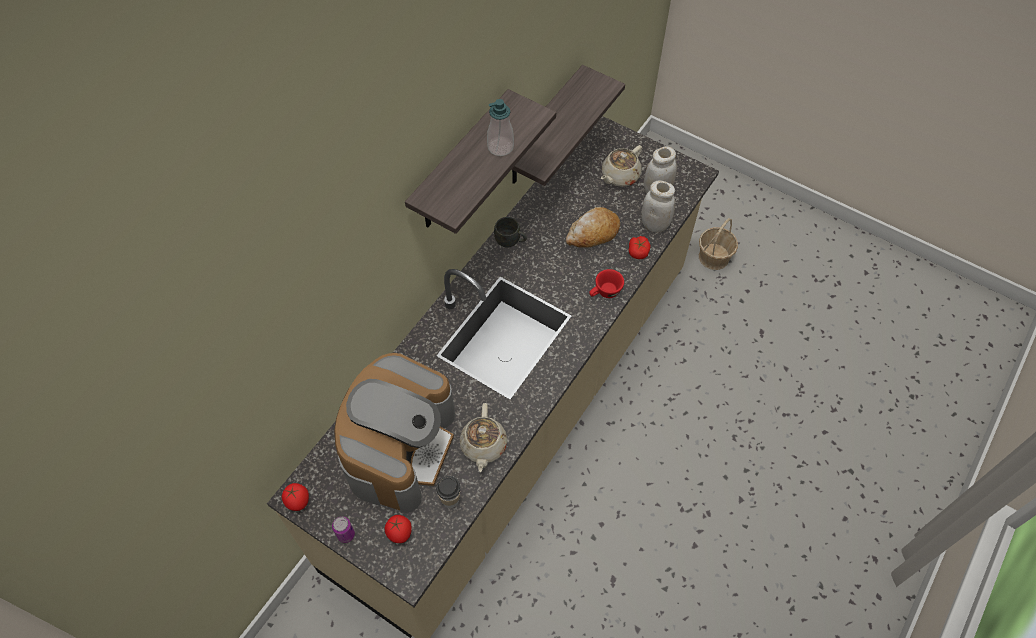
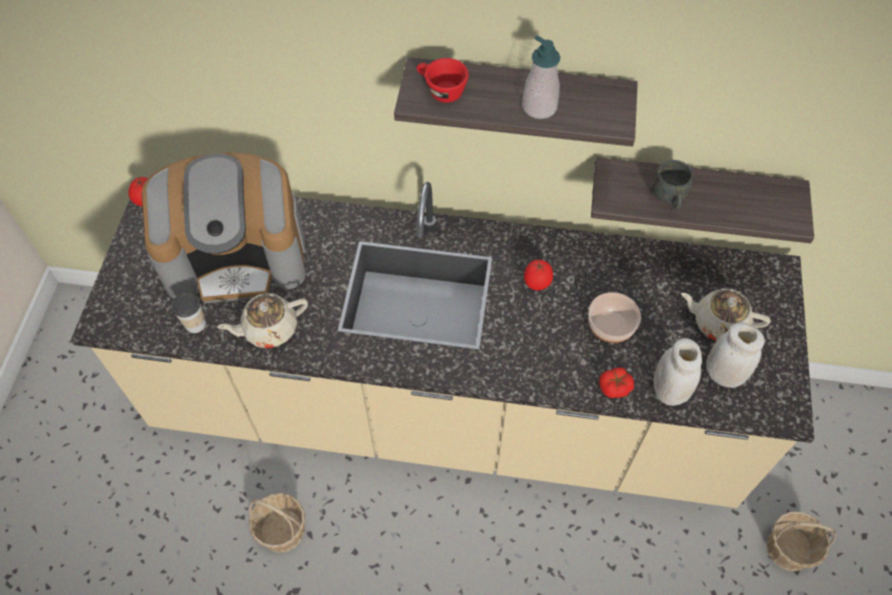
camera: 65 degrees right, 0 degrees up
(346, 534) = (126, 252): can -> none
(399, 533) = (142, 296): tomato -> tomato (536, 283)
(510, 241) = (545, 248): grey mug -> grey mug (669, 198)
(560, 572) = (282, 530): none -> basket
(593, 234) = (609, 327): bread -> bowl
(605, 293) = (531, 372): red cup -> red cup (440, 91)

